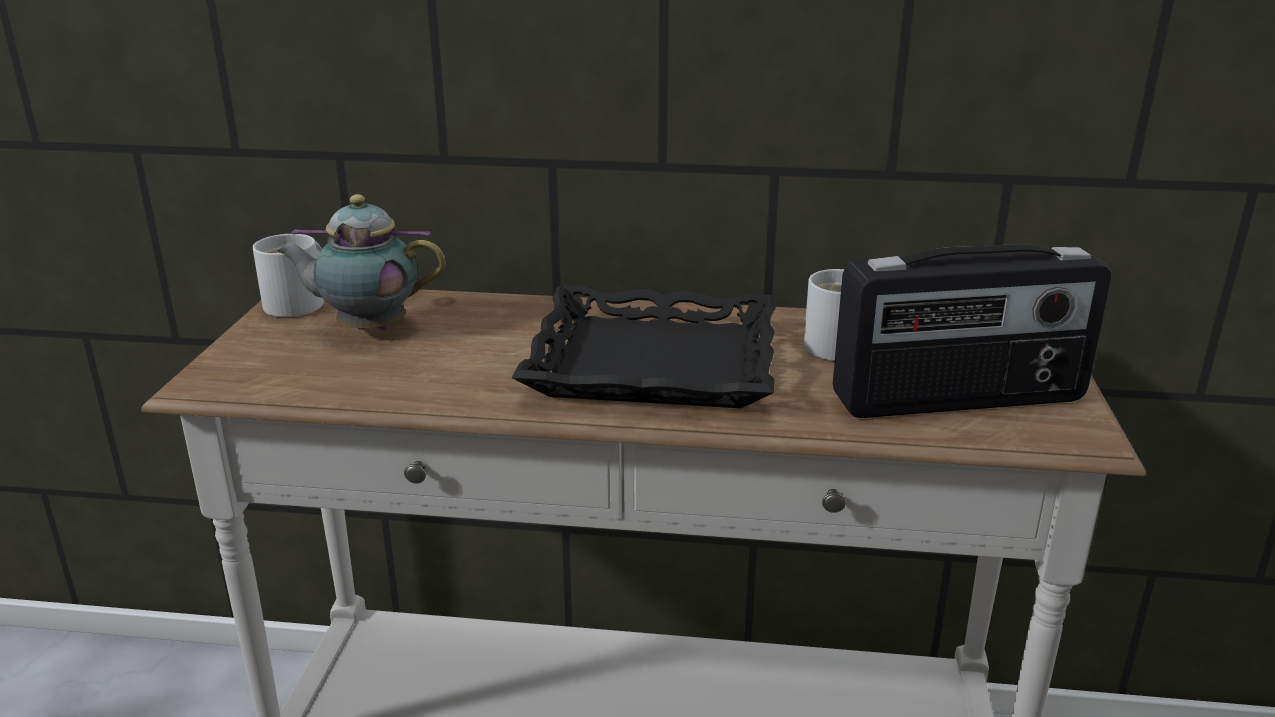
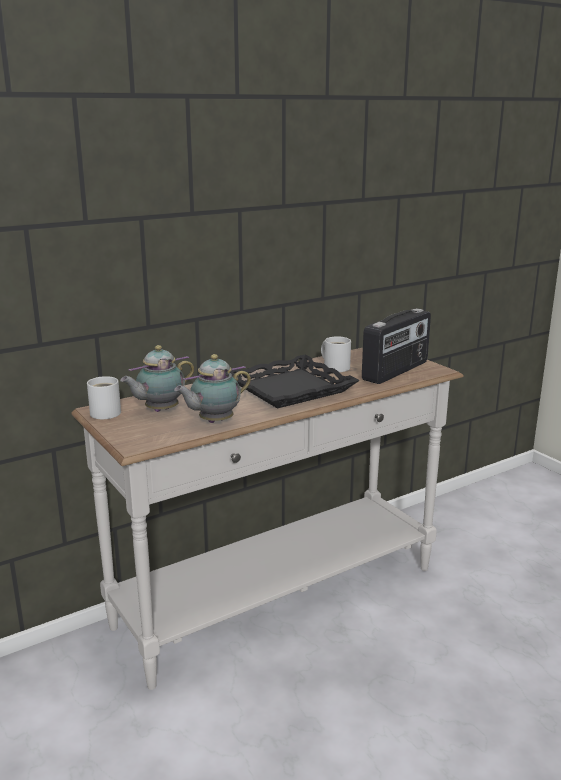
camera: 40 degrees left, 5 degrees down
(396, 382) = (213, 422): none -> teapot

